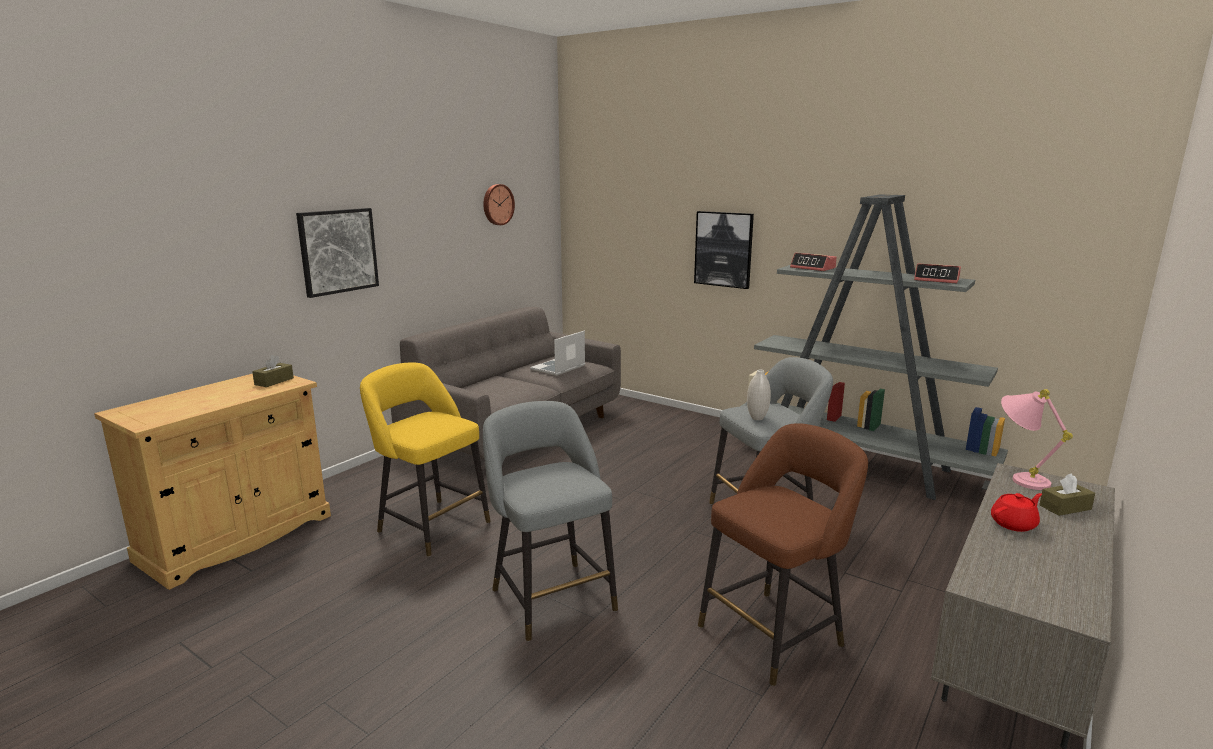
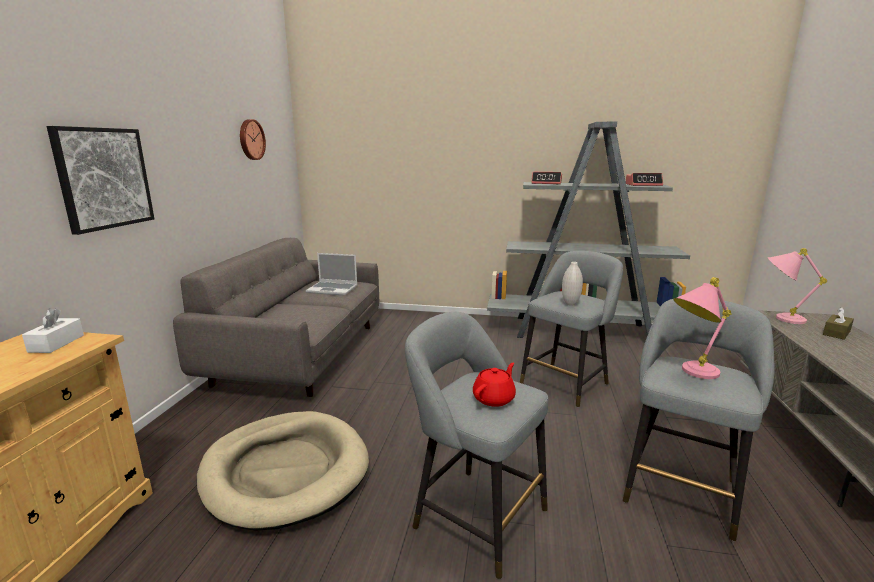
camera: 25 degrees left, 0 degrees up
(274, 381) = (56, 343): brown tissue box -> white tissue box
(430, 525) = (285, 471): yellow stool -> beige dog bed
(558, 368) = (333, 289): laptop -> laptop turned 90 degrees counterclockwise
(723, 249) = (457, 175): picture -> none
(768, 503) = (691, 373): none -> pink table lamp
(775, 633) = (681, 487): brown stool -> grey stool
(1014, 524) = (836, 351): red teapot -> red teapot (494, 398)

